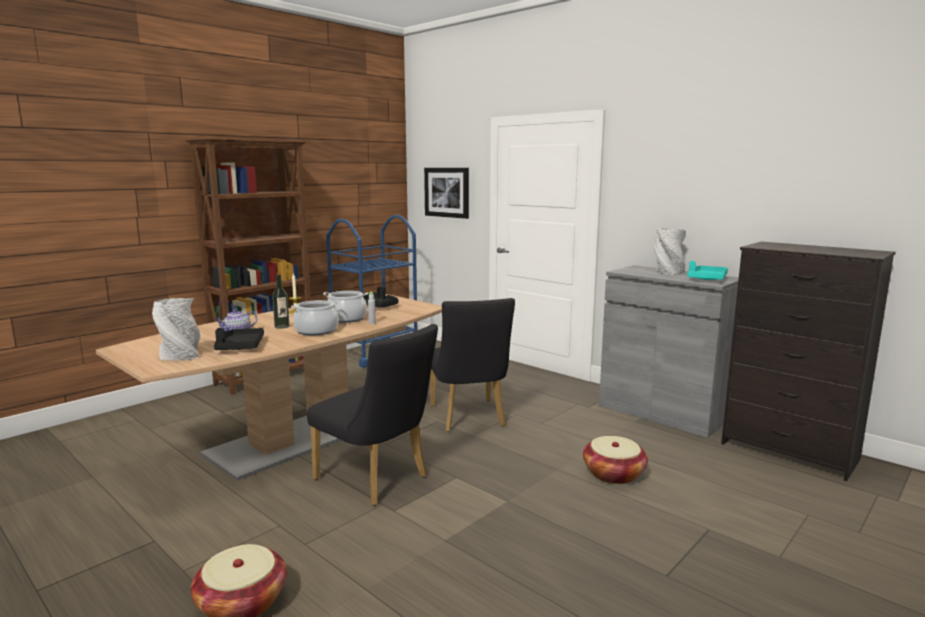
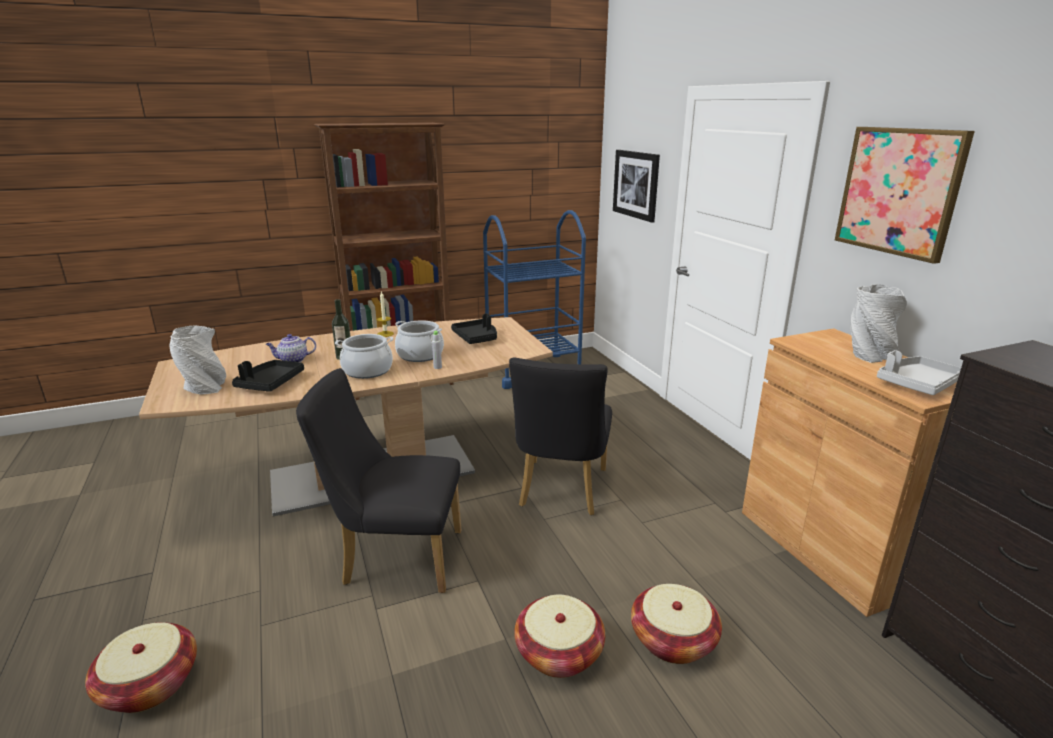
camera: 25 degrees right, 10 degrees up
(377, 480) = (394, 557): black chair -> black chair turned 120 degrees clockwise
(550, 498) = (559, 653): none -> basket
(662, 412) = (828, 549): grey cabinet -> brown cabinet
(664, 171) = (899, 191): none -> picture
(707, 279) = (917, 384): turquoise tray -> grey tray

